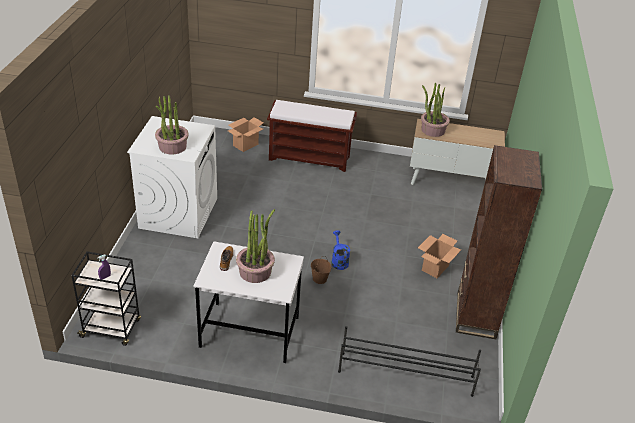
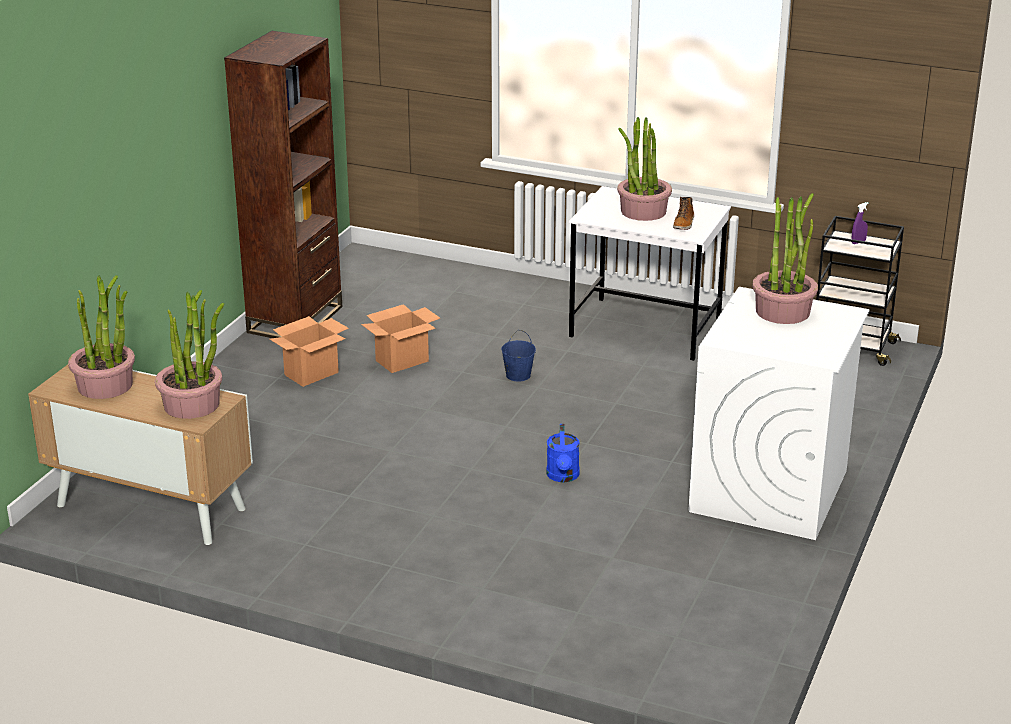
camera: 165 degrees left, 10 degrees down
(245, 145) = (608, 636): cardboard box -> cardboard box (402, 360)
(310, 158) = (449, 587): brown bench -> none
(320, 279) = (518, 375): brown bucket -> blue bucket
(339, 261) = (474, 395): blue watering can -> blue watering can (563, 477)
(405, 373) = (442, 280): black shoe rack -> none
(477, 136) = (105, 385): none -> potted plant

